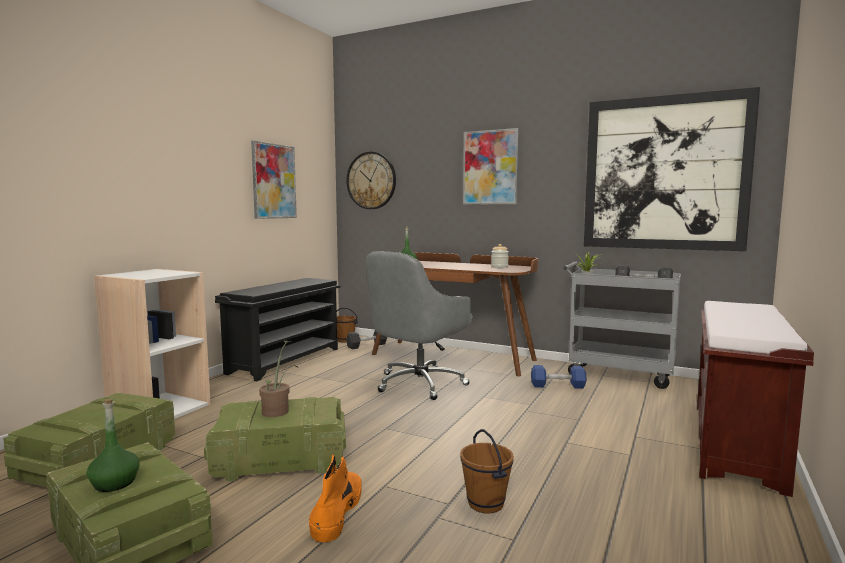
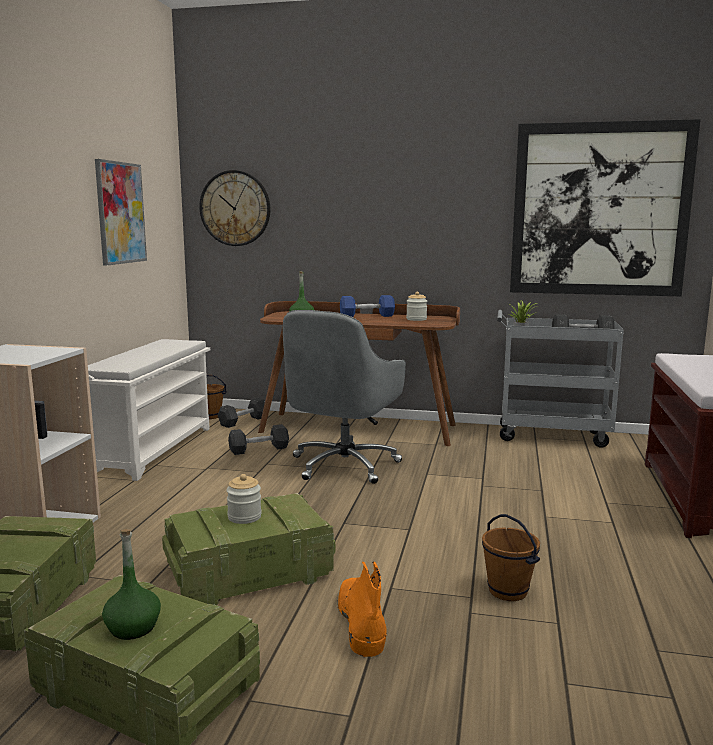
camera: 15 degrees left, 5 degrees up
(278, 410) = (244, 517): potted plant -> jar
(285, 360) = (152, 449): black shoe rack -> white shoe rack
(362, 366) = (259, 449): none -> grey dumbbell
(490, 167) = (397, 196): picture -> none
(557, 386) = (497, 454): blue dumbbell -> blue dumbbell (367, 316)

